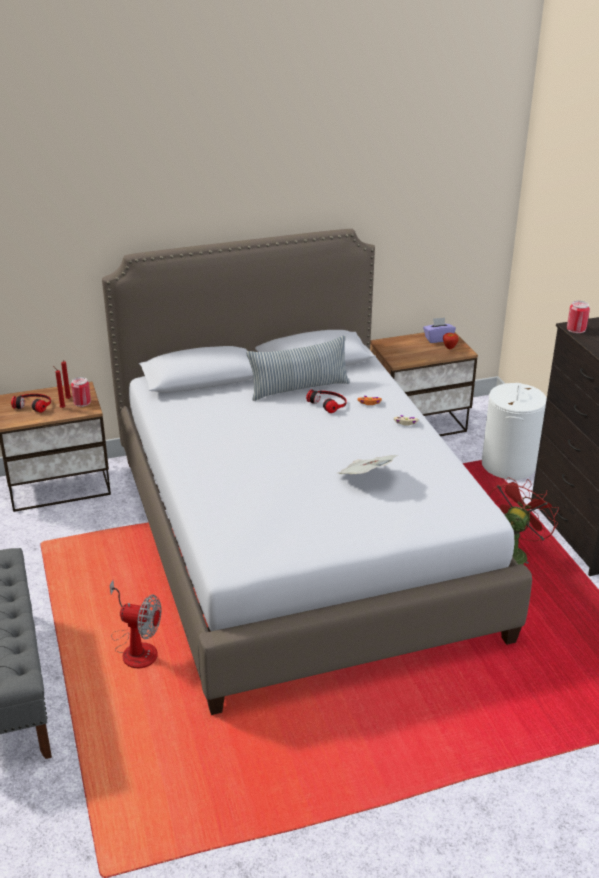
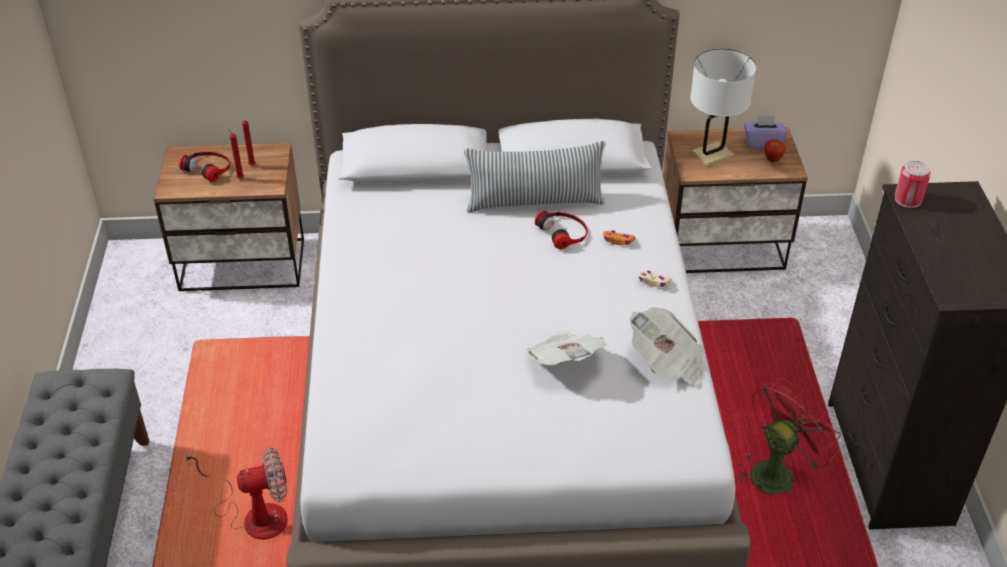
camera: 15 degrees right, 10 degrees up
(82, 402) = (266, 173): can -> none
(136, 648) = (253, 514): fan -> fan turned 45 degrees counterclockwise
(407, 350) = (712, 155): none -> white table lamp
(437, 467) = (667, 362): none -> newspaper
(508, 465) = (823, 332): white laundry basket -> none

